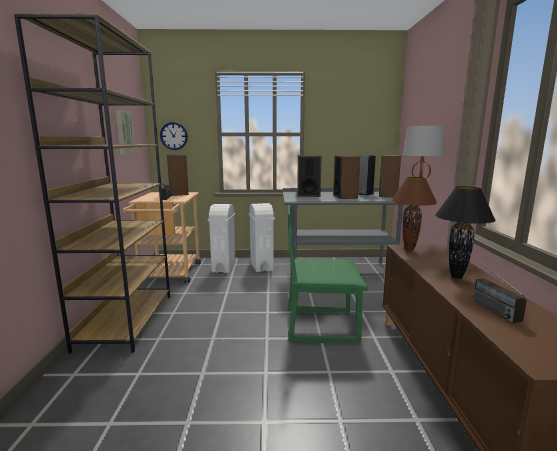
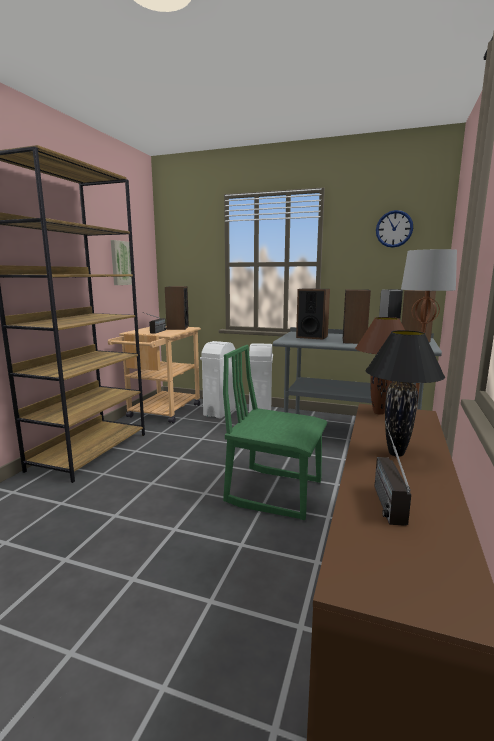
camera: 20 degrees right, 0 degrees up
(174, 136) = (182, 266): wall clock -> wall clock (394, 229)

